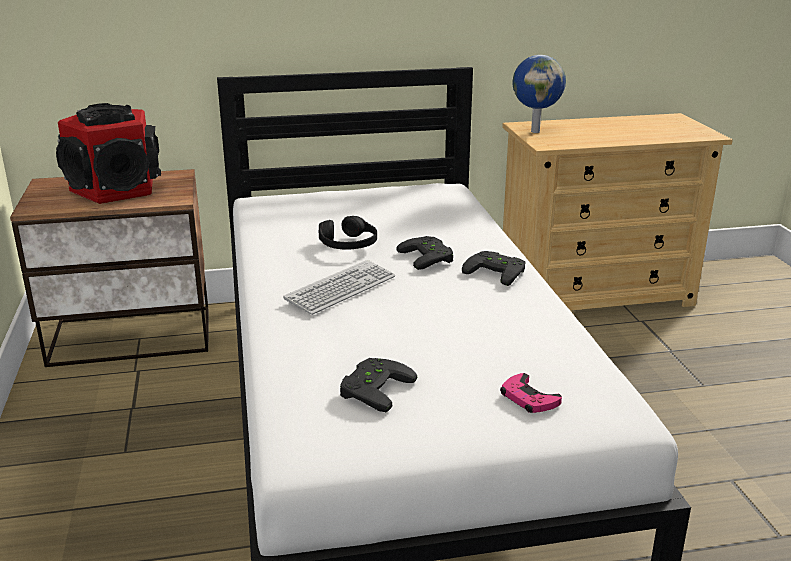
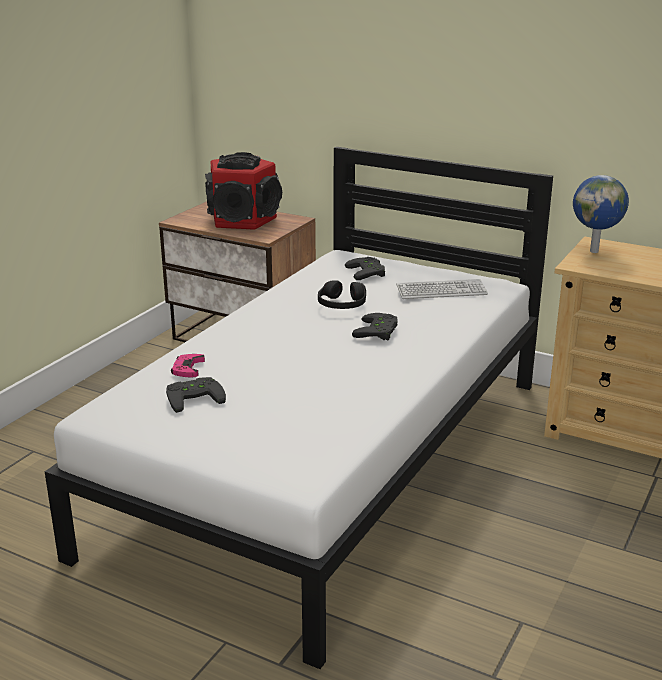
camera: 40 degrees right, 0 degrees up
(341, 289) = (282, 332): keyboard -> keyboard (441, 291)
(497, 271) = (410, 358): black game controller -> black game controller (368, 272)
(528, 398) = (268, 442): pink game controller -> pink game controller (187, 369)

